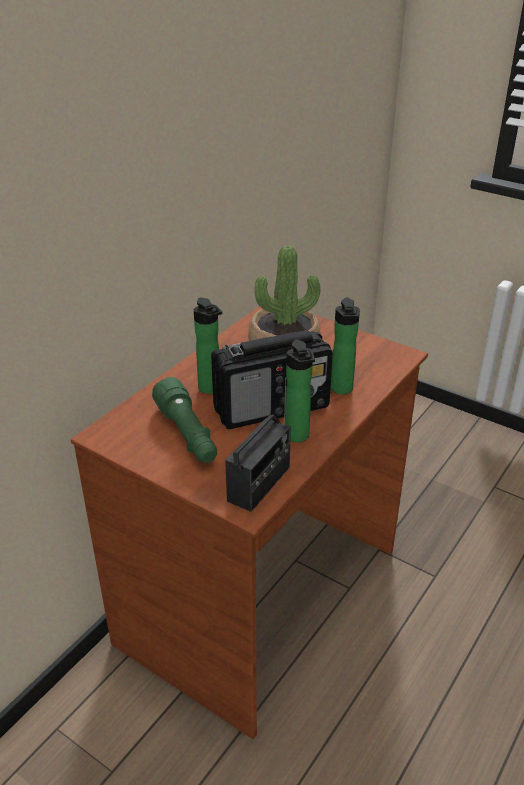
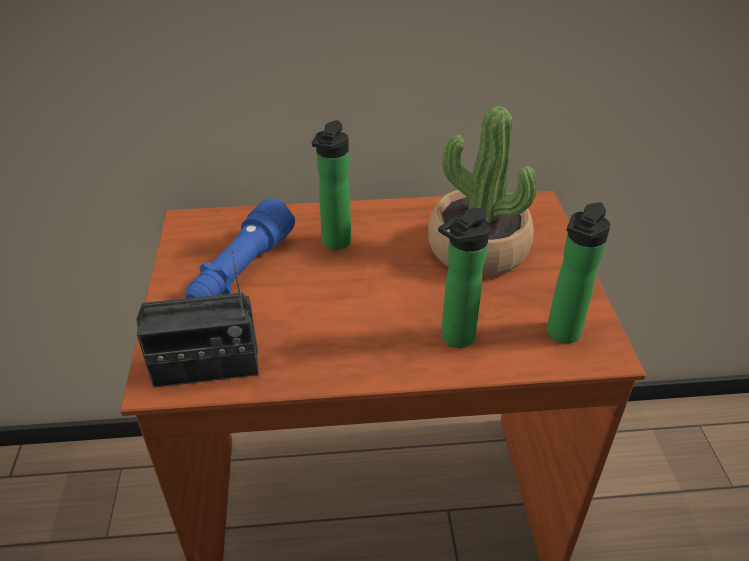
camera: 50 degrees right, 5 degrees up
(188, 435) = (241, 272): green flashlight -> blue flashlight
(272, 408) = (353, 303): radio -> none
(298, 437) = (320, 352): bottle -> bottle (561, 335)

